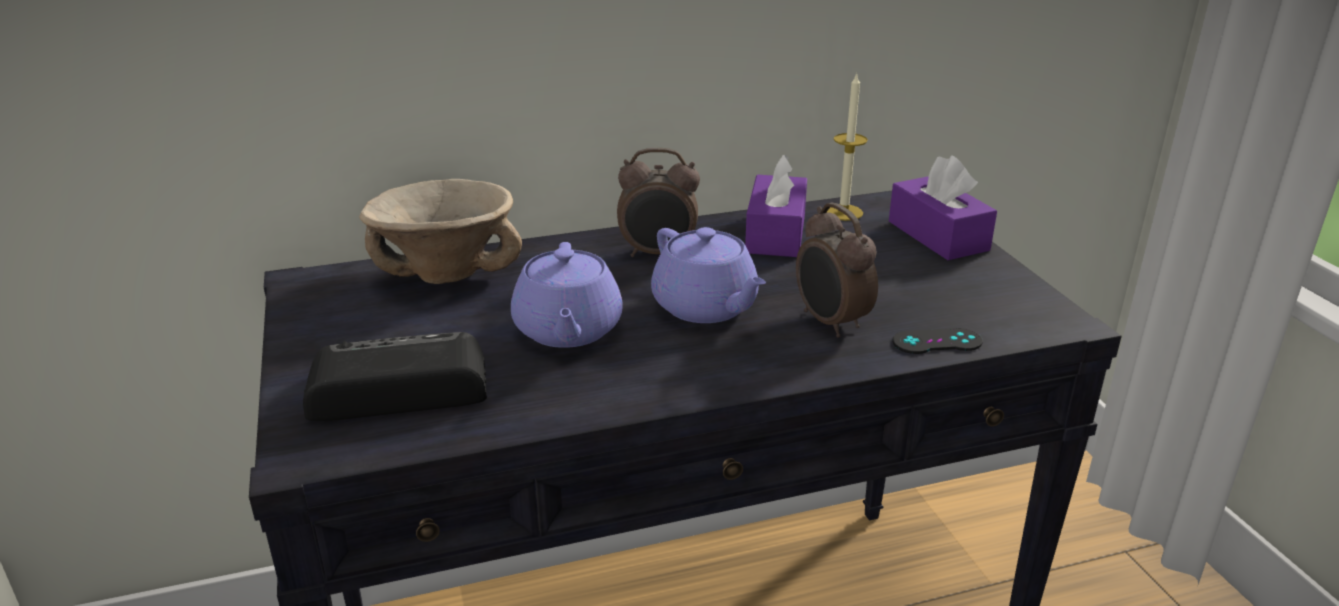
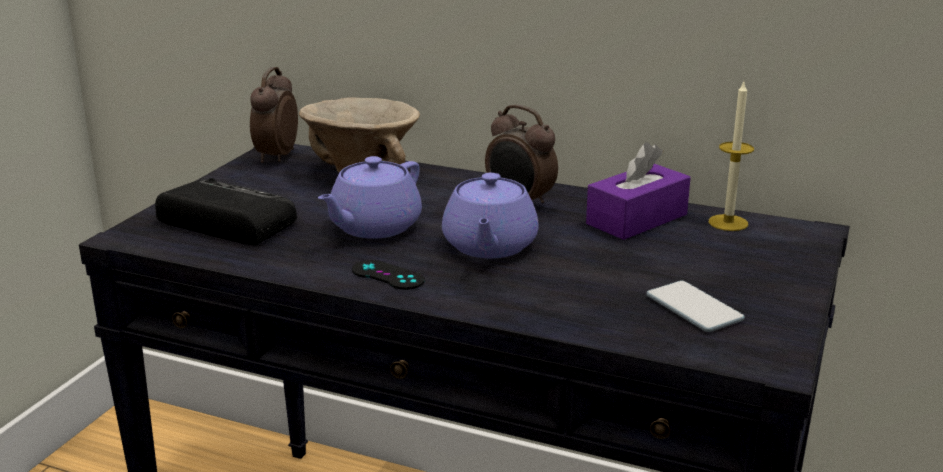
camera: 40 degrees right, 5 degrees down
(830, 323) = (561, 288): alarm clock -> alarm clock (275, 157)
(937, 342) = (623, 332): black game controller -> black game controller (387, 275)
(938, 236) = (783, 265): purple tissue box -> none
(946, 298) = (694, 308): none -> phone

